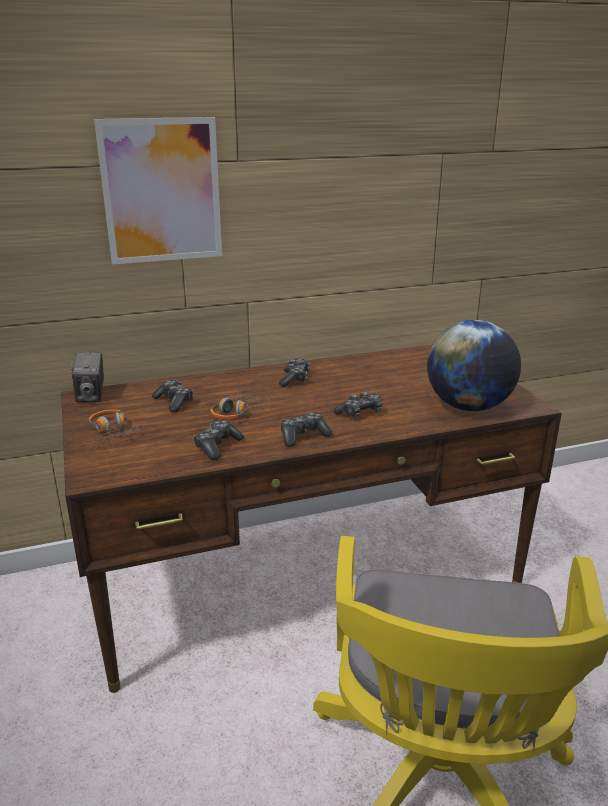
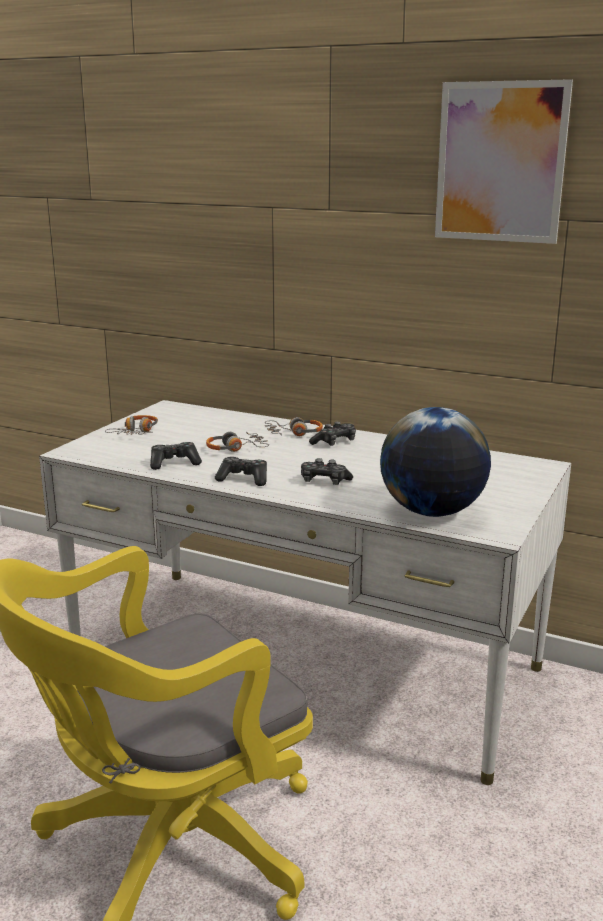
camera: 45 degrees right, 5 degrees down
(91, 396) = (172, 408): camera -> none
(162, 191) = (257, 232): picture -> picture (500, 162)
(174, 402) = (212, 428): game controller -> none
(249, 382) = (294, 433): none -> headphones
(303, 576) = (303, 660): brown desk -> white desk

